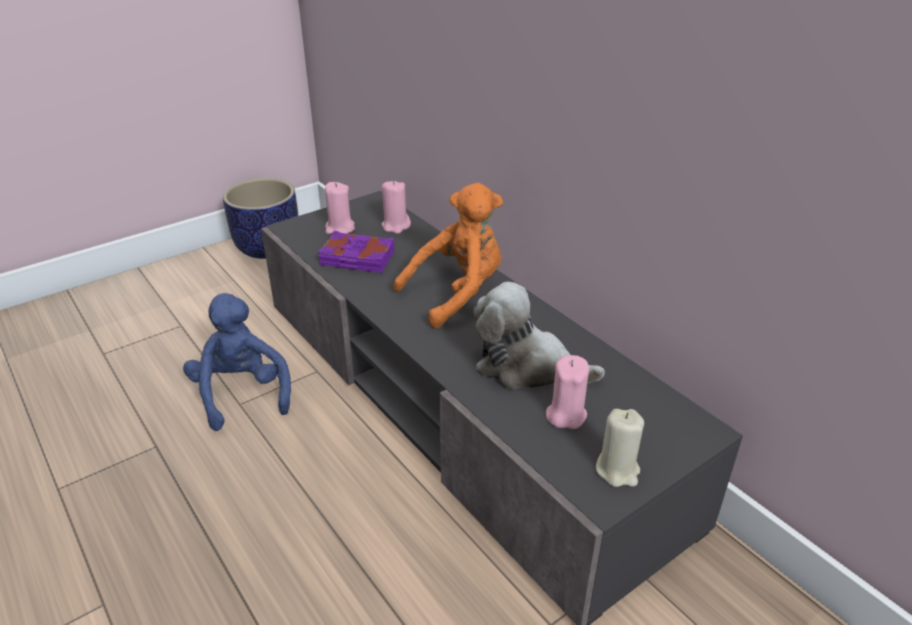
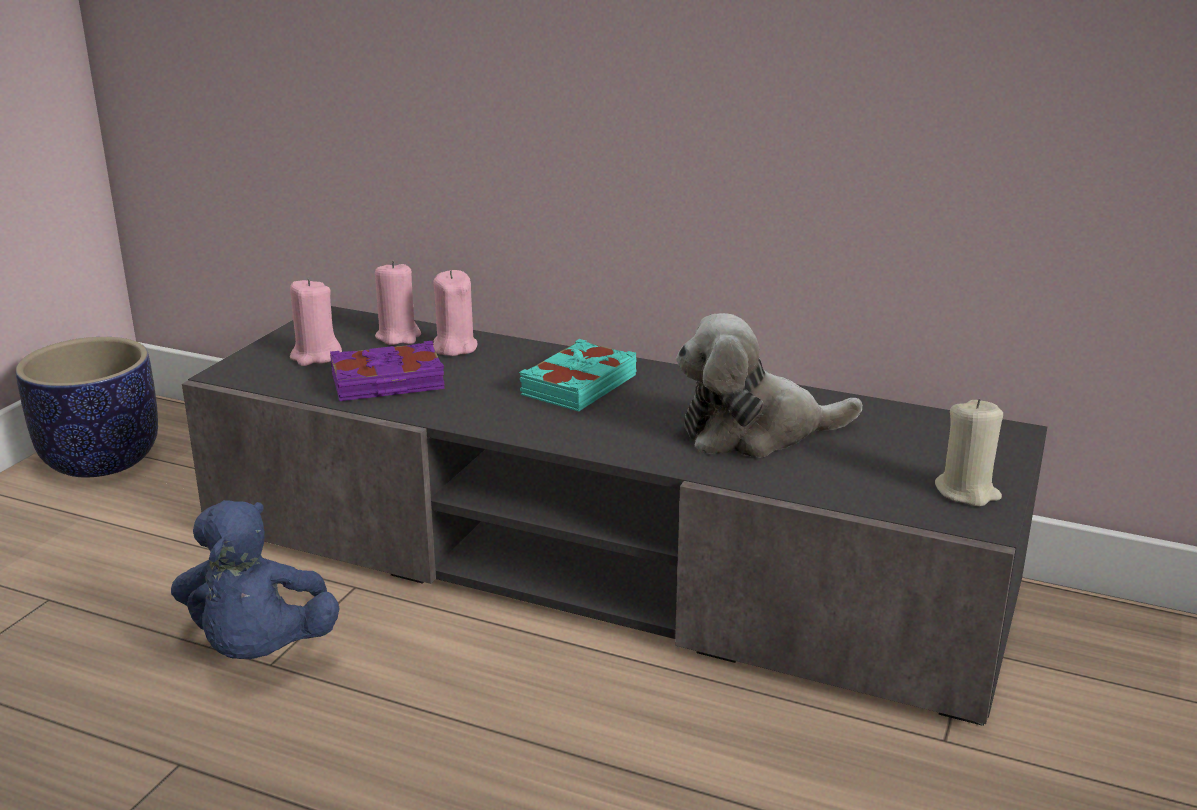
camera: 30 degrees left, 10 degrees down
(242, 394) = (260, 651): blue plush toy -> blue plush toy turned 135 degrees counterclockwise
(457, 293) = (577, 385): orange plush toy -> turquoise book
(565, 415) = (854, 462): pink candle -> pink candle (454, 347)

